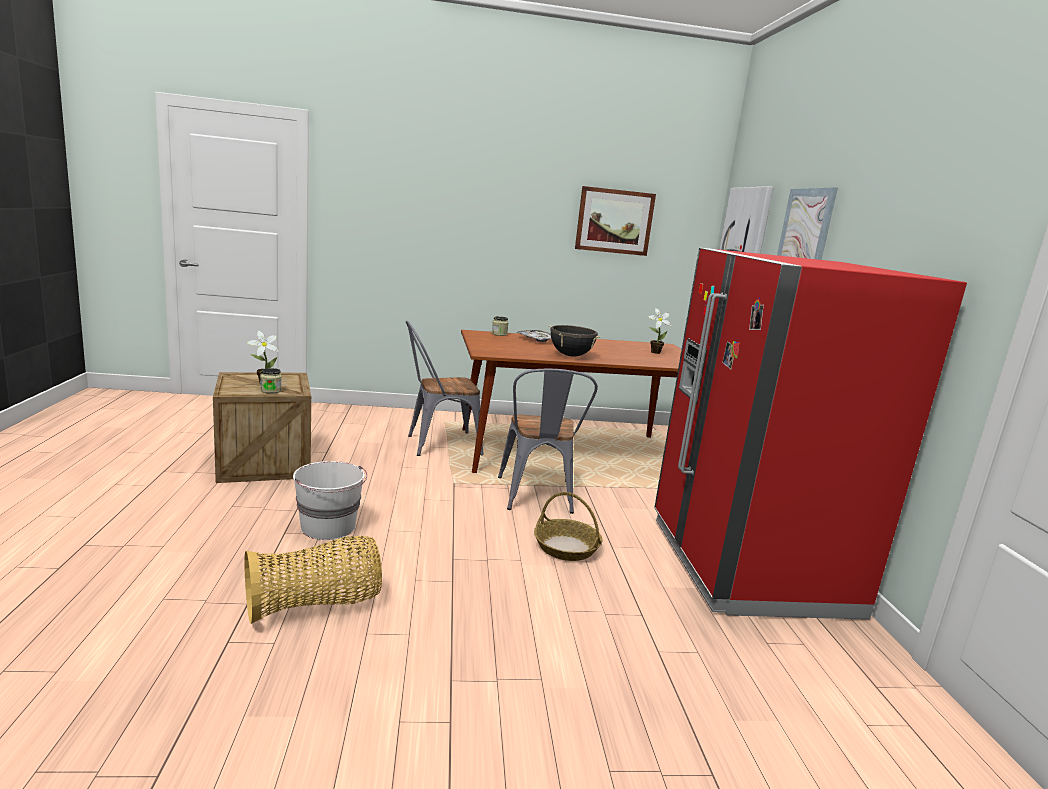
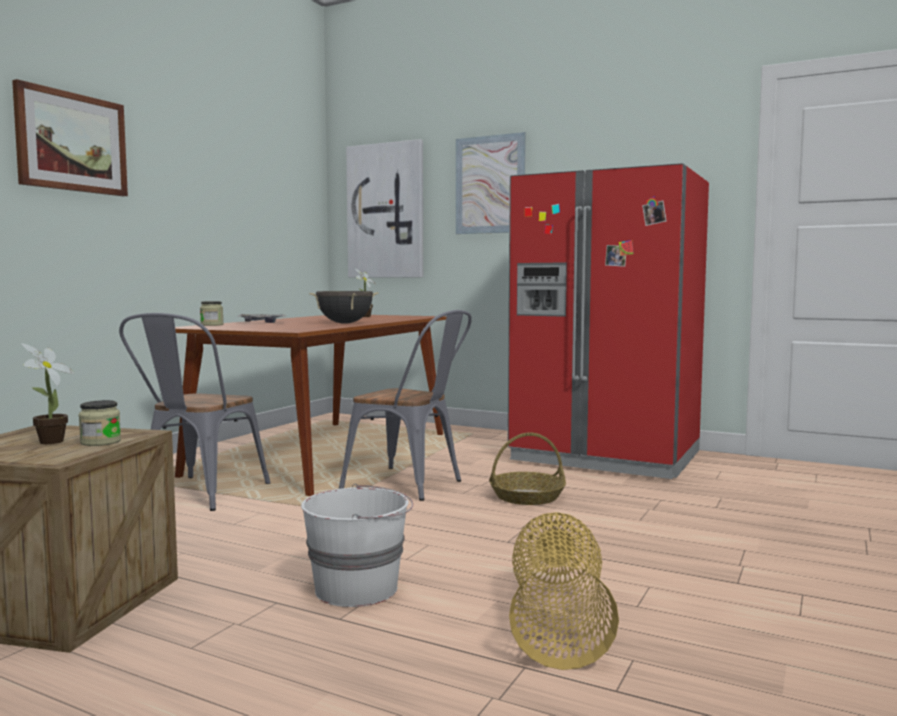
camera: 55 degrees left, 10 degrees down
(614, 221) = (247, 182): picture -> picture (72, 142)

